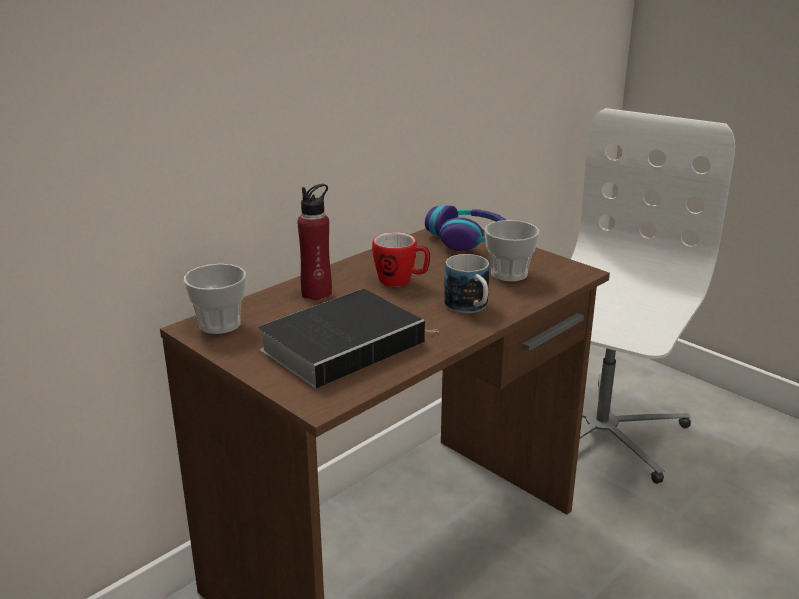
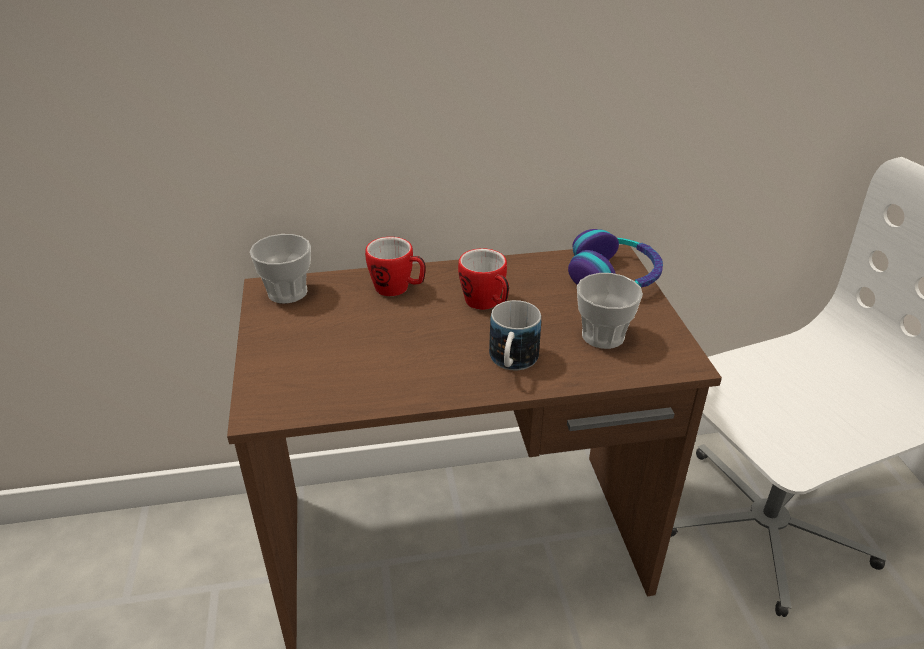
camera: 35 degrees right, 10 degrees up
(316, 293) = (398, 289): red bottle -> mug
(345, 344) = (354, 356): book -> none

